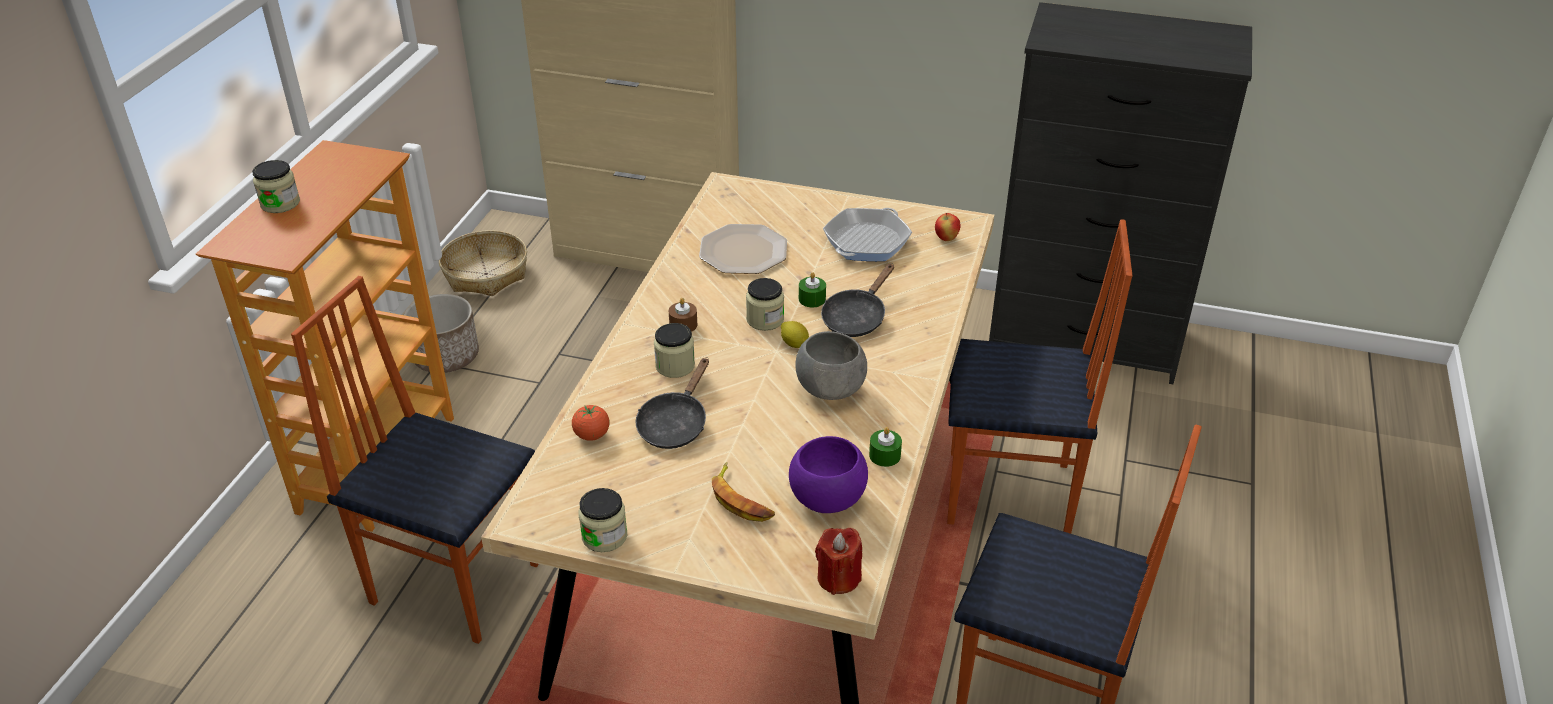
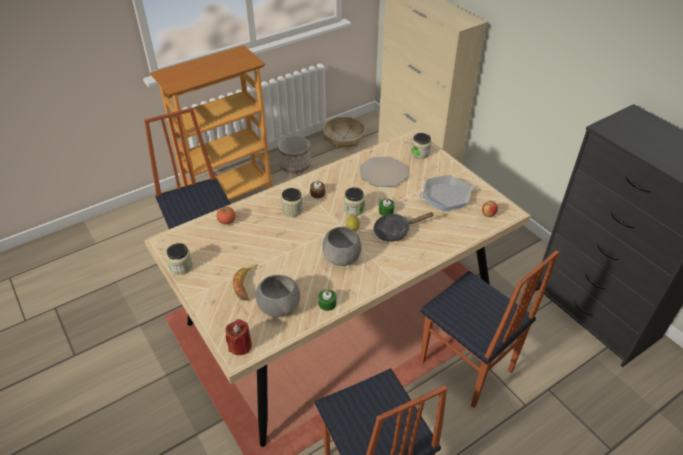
camera: 40 degrees right, 5 degrees up
(280, 203) = (197, 65): jar -> jar (420, 153)
(675, 424) = (262, 235): black frying pan -> none
(826, 499) = (278, 307): purple bowl -> grey bowl

